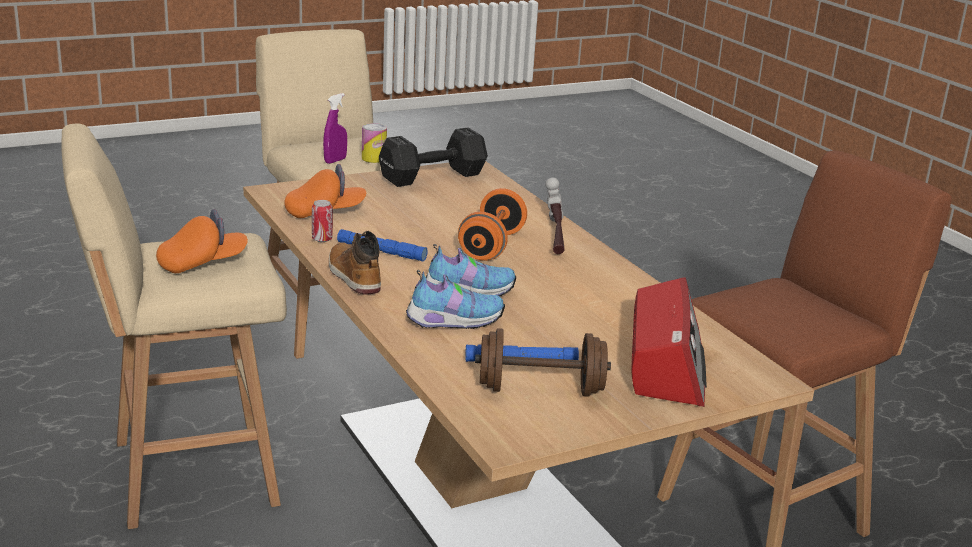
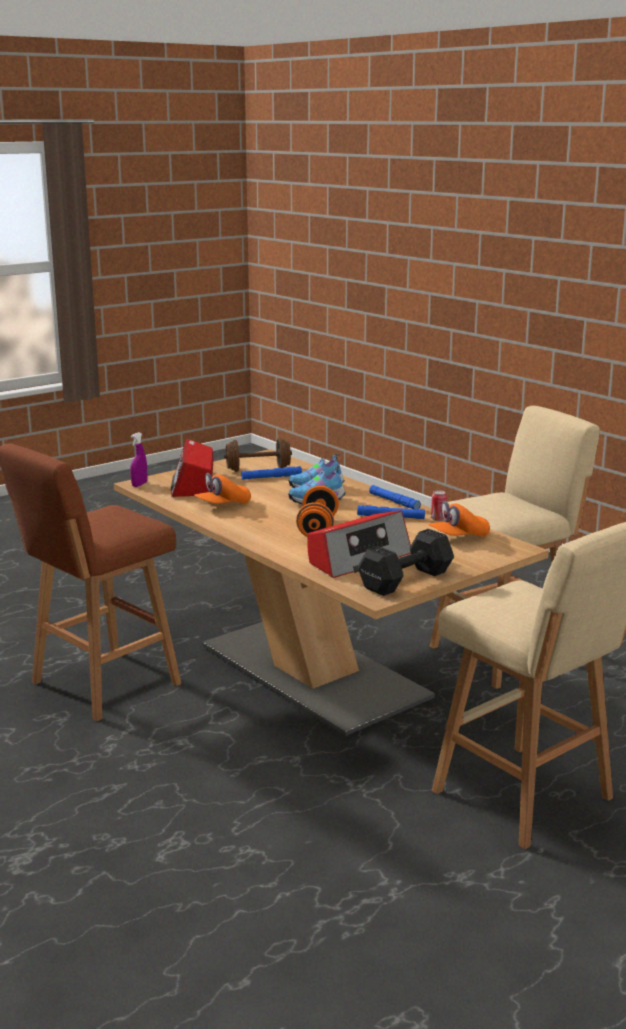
camera: 170 degrees right, 5 degrees down
(202, 263) = (495, 503): orange cap -> orange cap (223, 505)
(335, 161) = (513, 591): purple spray bottle -> purple spray bottle (139, 484)
(353, 276) = (394, 502): boot -> blue flashlight
(374, 158) = (482, 600): can -> none
(466, 203) = (358, 559): none -> radio
(555, 236) = (274, 541): hammer -> none

